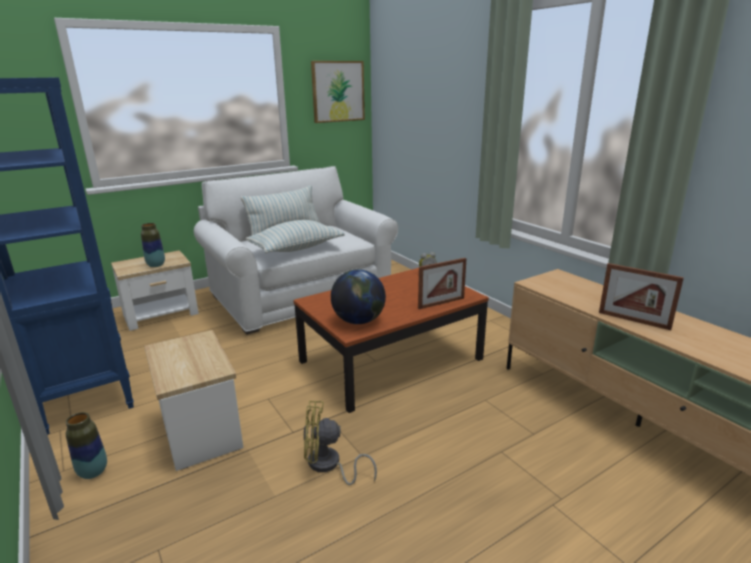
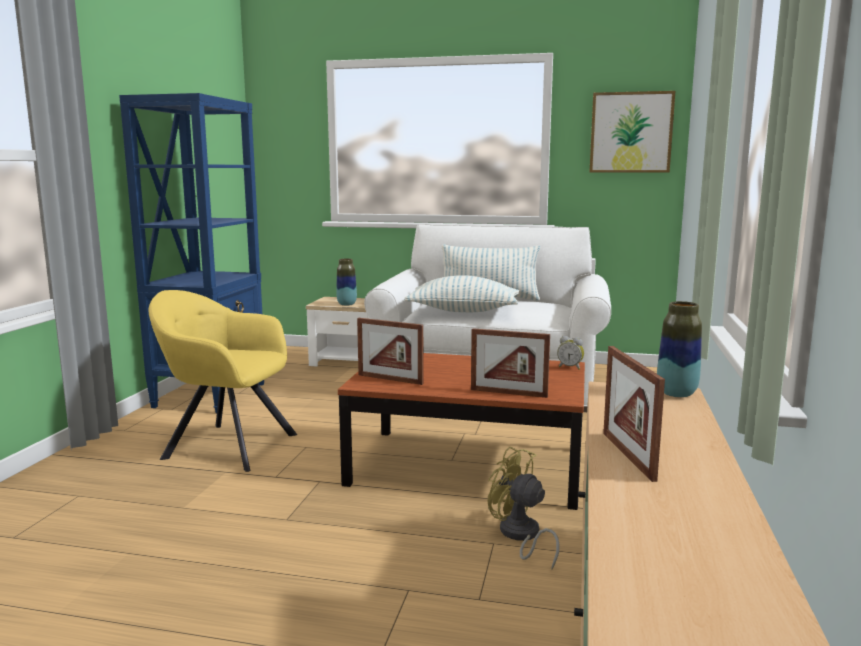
camera: 45 degrees right, 10 degrees down
(93, 472) = (132, 438): vase -> vase (676, 394)
(202, 430) = (226, 445): side table -> yellow armchair
(328, 466) = (251, 511): yellow fan -> yellow fan (520, 536)
(359, 321) = (390, 379): globe -> picture frame

